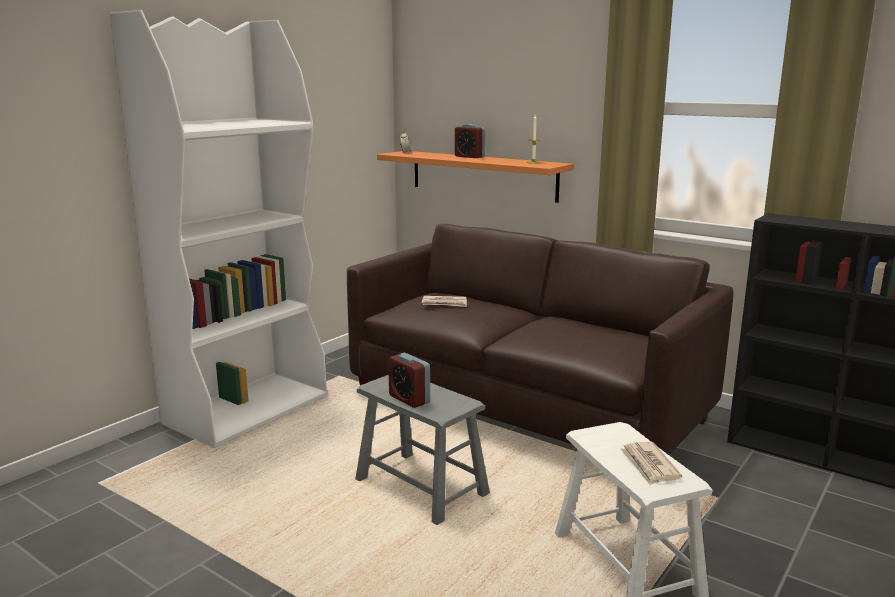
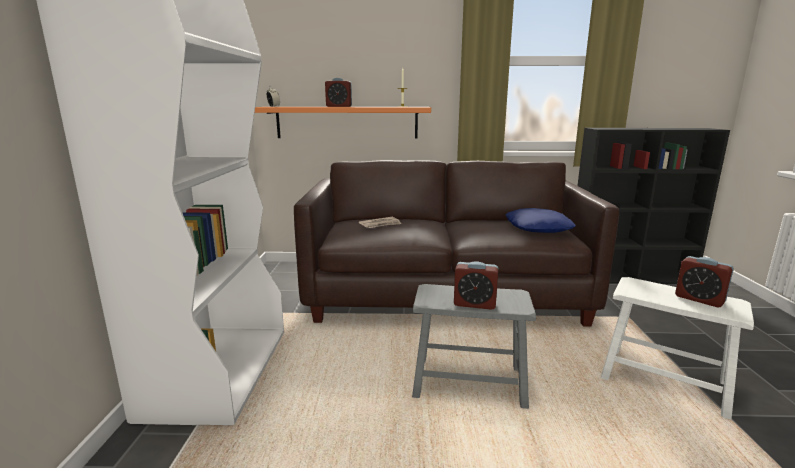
camera: 35 degrees left, 0 degrees up
(614, 344) = (538, 228): none -> blue pillow
(649, 465) = (699, 299): newspaper -> alarm clock

